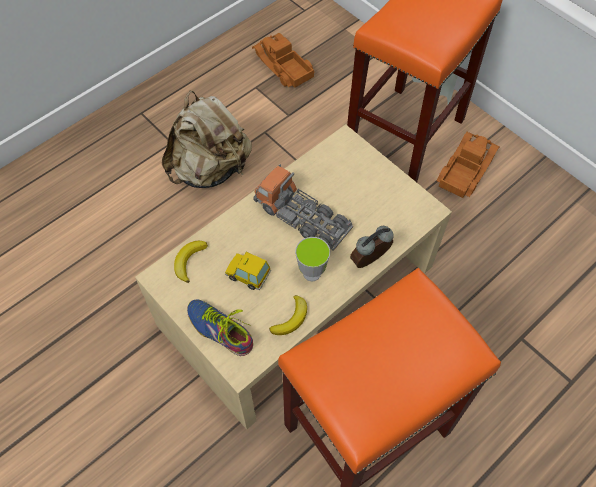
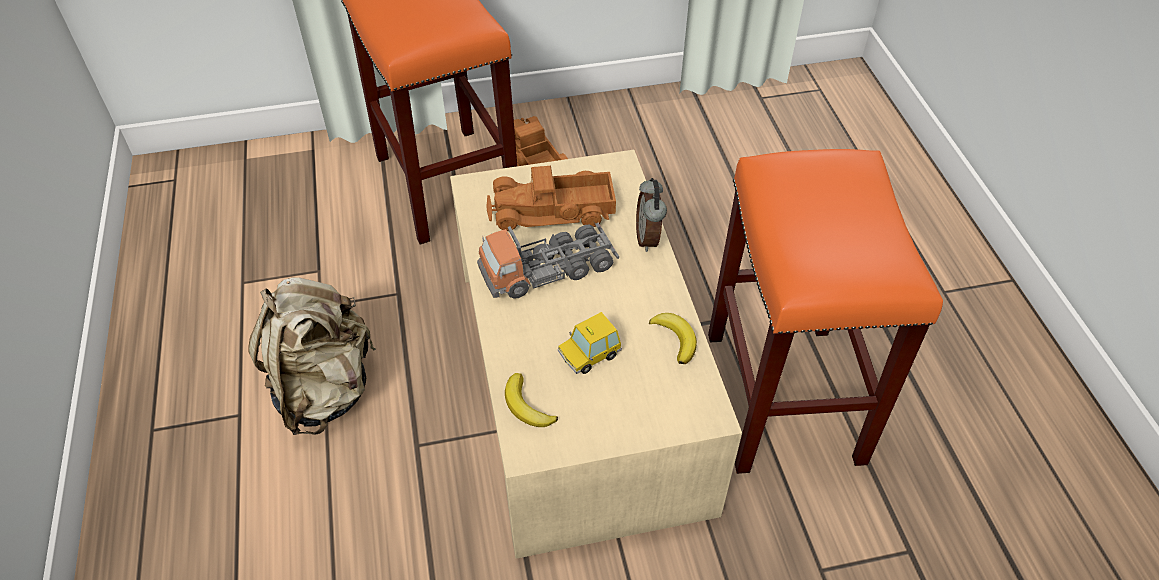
camera: 60 degrees left, 10 degrees down
(221, 327) = (645, 411): shoe -> none
(283, 67) = (239, 241): toy truck -> toy truck (552, 212)
(312, 273) = (629, 294): cup -> none

